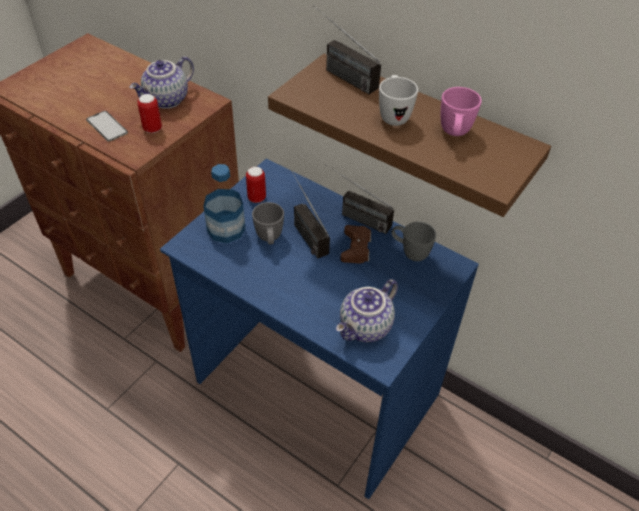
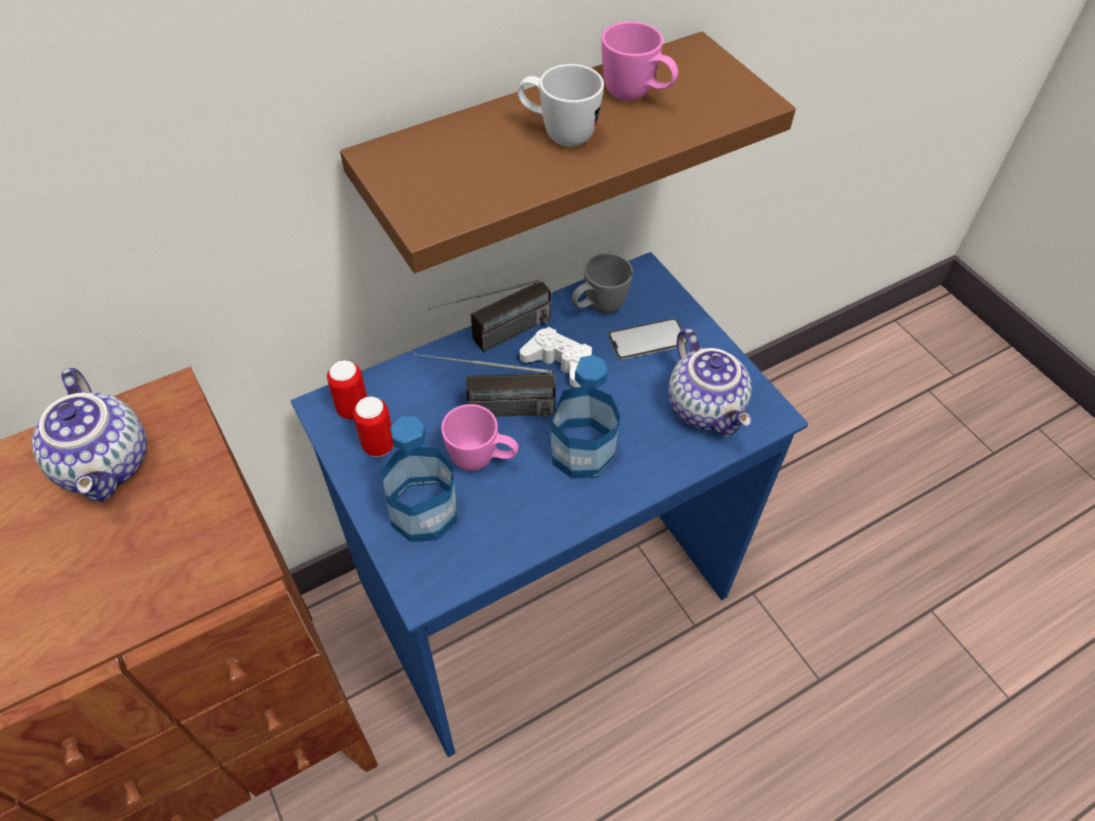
camera: 65 degrees left, 5 degrees up
(107, 126) = (106, 594): phone -> phone (647, 339)
(152, 129) = (179, 513): can -> can (353, 409)
(269, 239) = (482, 460): grey mug -> pink mug
(298, 278) = (581, 451): none -> bottle
(339, 73) = (412, 151): radio -> none
(356, 248) = (559, 362): brown game controller -> white game controller

